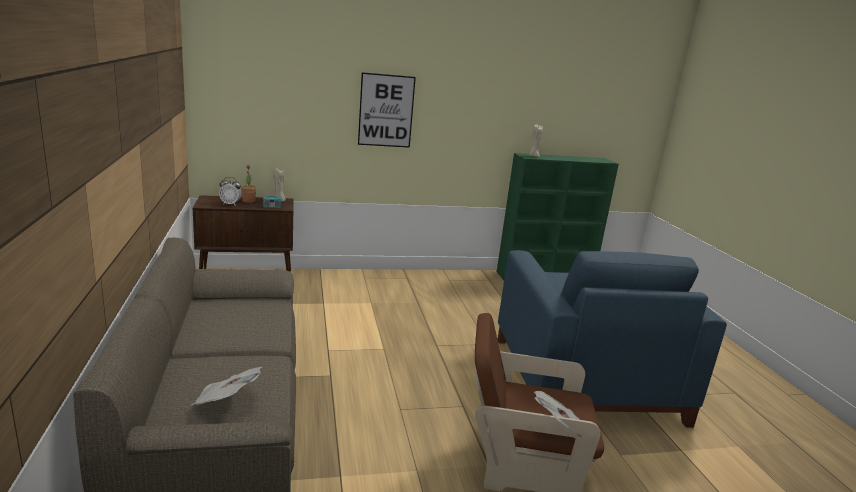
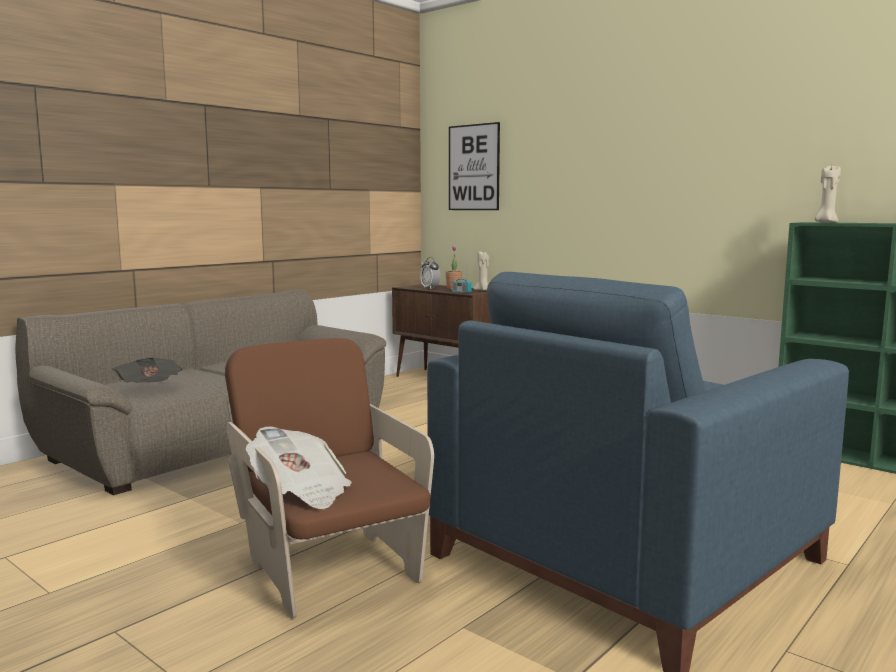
camera: 55 degrees right, 10 degrees down
(386, 110) = (607, 172): picture -> picture (474, 167)

